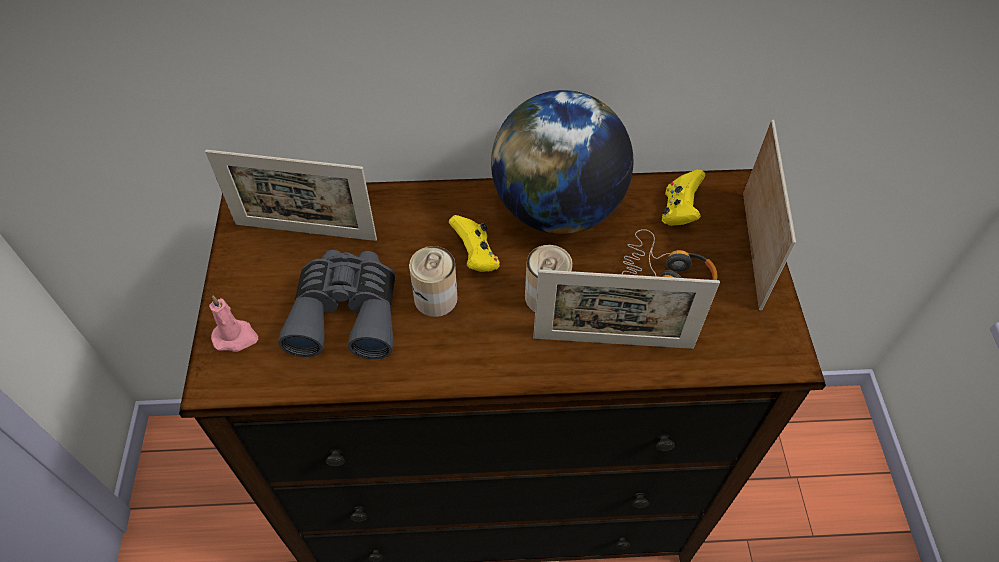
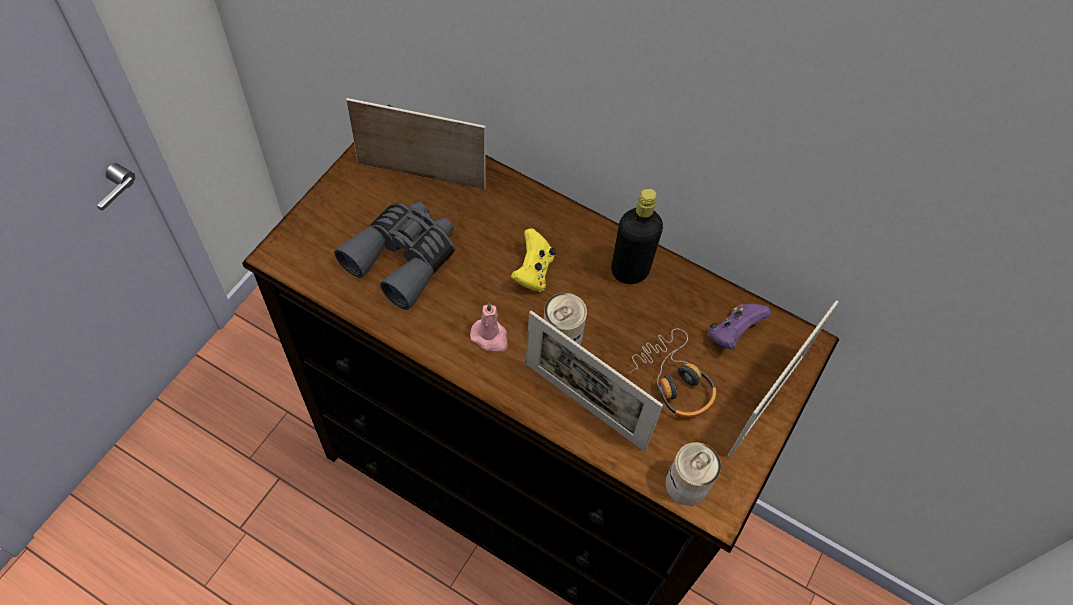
camera: 30 degrees right, 5 degrees up
(236, 337) = (315, 229): pink candle -> pink candle (490, 337)
(305, 232) = (421, 175): picture frame -> picture frame turned 150 degrees clockwise
(435, 298) = (476, 286): can -> can (687, 484)
(557, 209) = (629, 270): globe -> black bottle
(679, 211) = (733, 333): yellow game controller -> purple game controller

